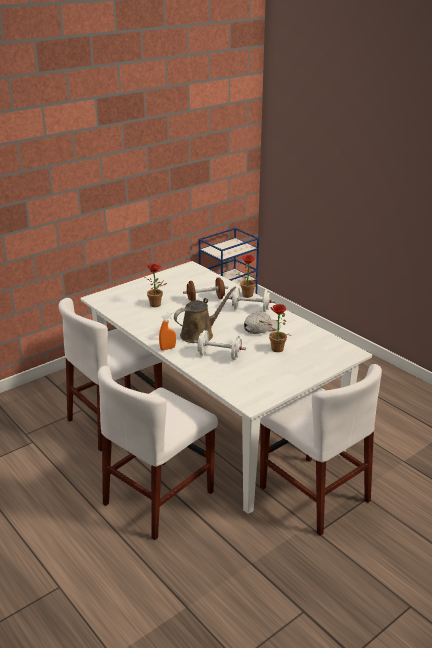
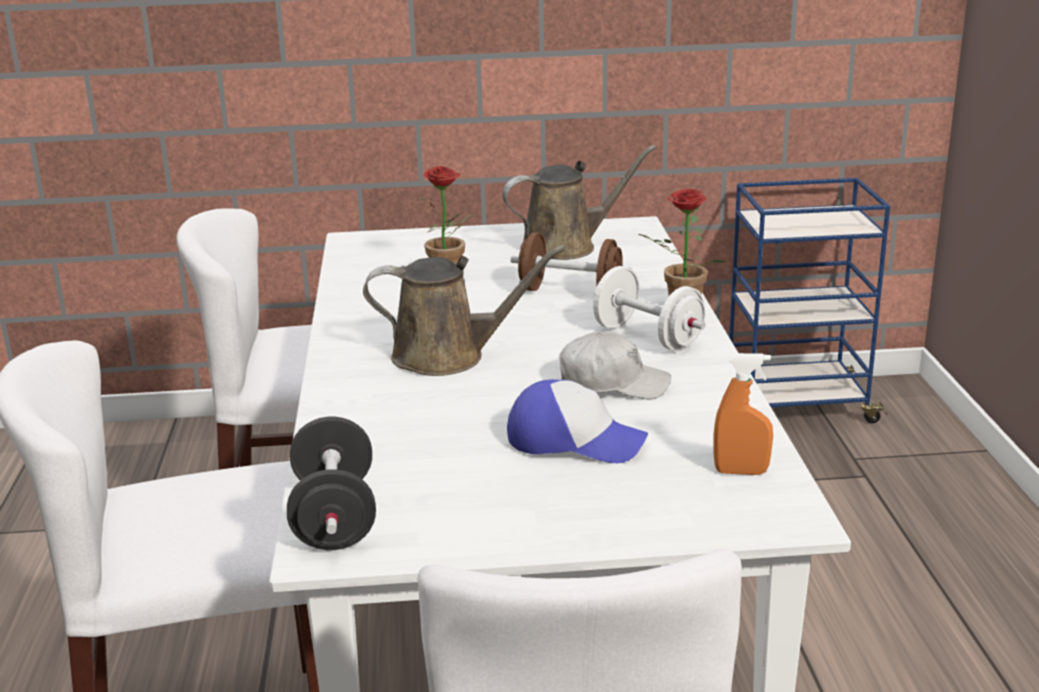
camera: 35 degrees right, 5 degrees down
(168, 348) = (334, 365): orange spray bottle -> orange spray bottle (741, 472)
(179, 281) = (566, 246): none -> brown watering can
(219, 355) = (420, 413): white dumbbell -> none
(242, 394) = (334, 517): none -> black dumbbell
(274, 349) = (574, 441): potted plant -> cap

